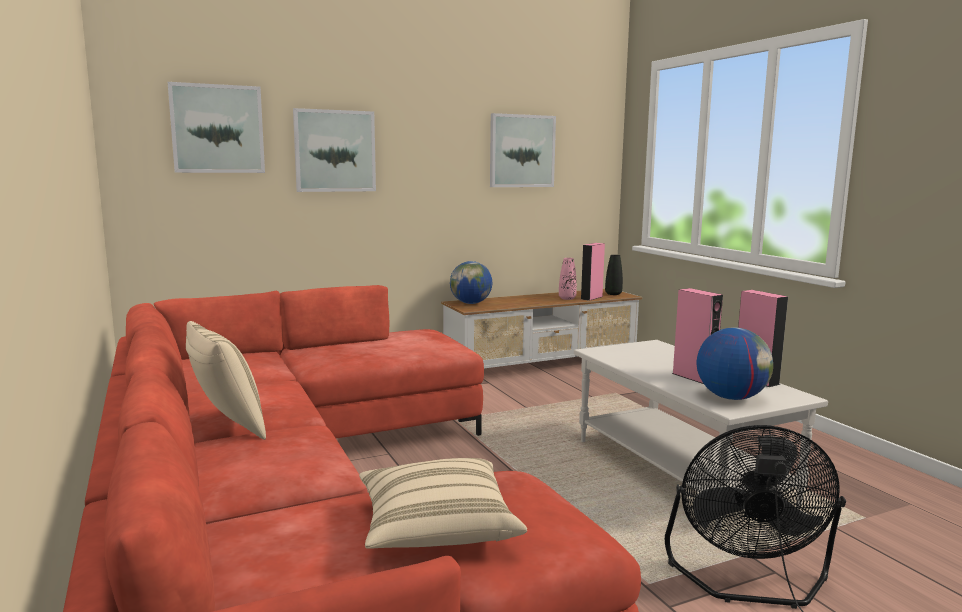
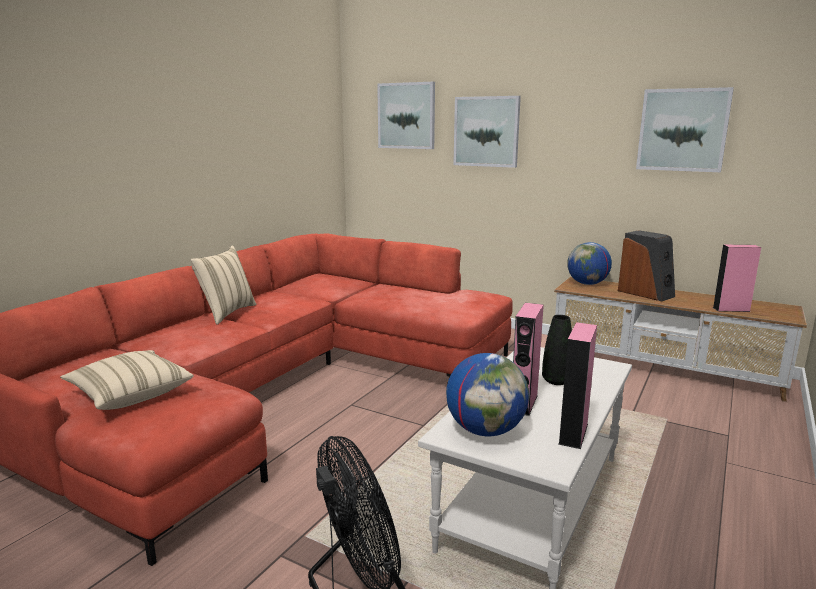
camera: 55 degrees right, 5 degrees up
(524, 300) = (646, 293): none -> speaker
(567, 298) = (699, 303): pink vase -> none
(613, 294) = (777, 312): black vase -> black vase (556, 381)

